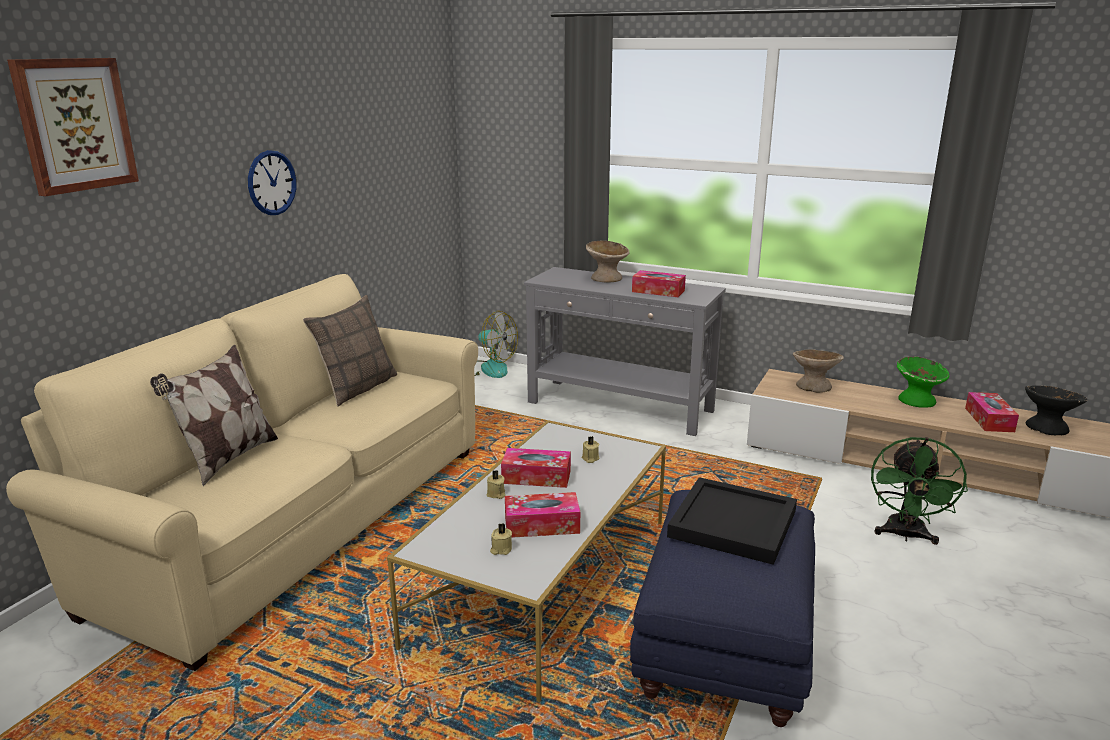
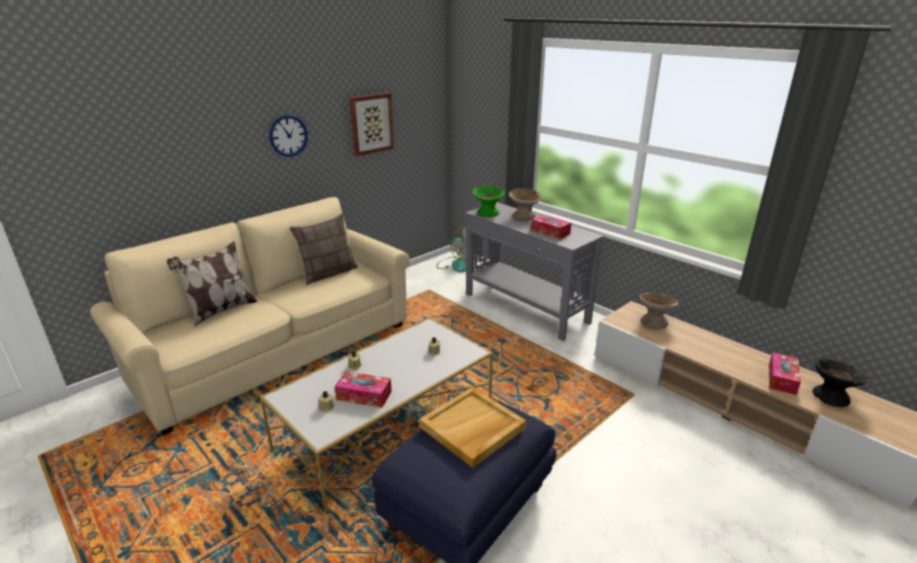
camera: 20 degrees right, 5 degrees up
(74, 125) = (141, 101): picture -> picture (371, 123)
(536, 477) = (389, 359): tissue box -> none
(733, 524) = (472, 428): black tray -> beige tray
(905, 535) = (667, 457): green fan -> none
(916, 400) = (731, 349): green bowl -> green bowl (488, 213)

